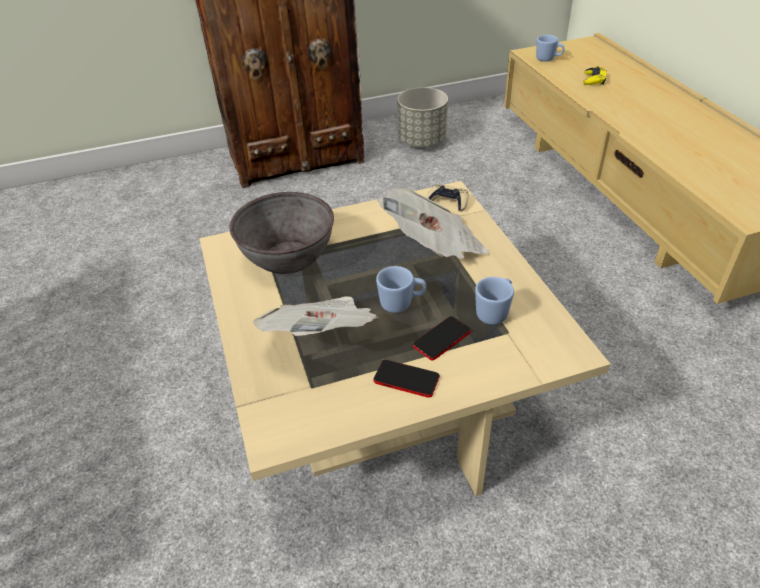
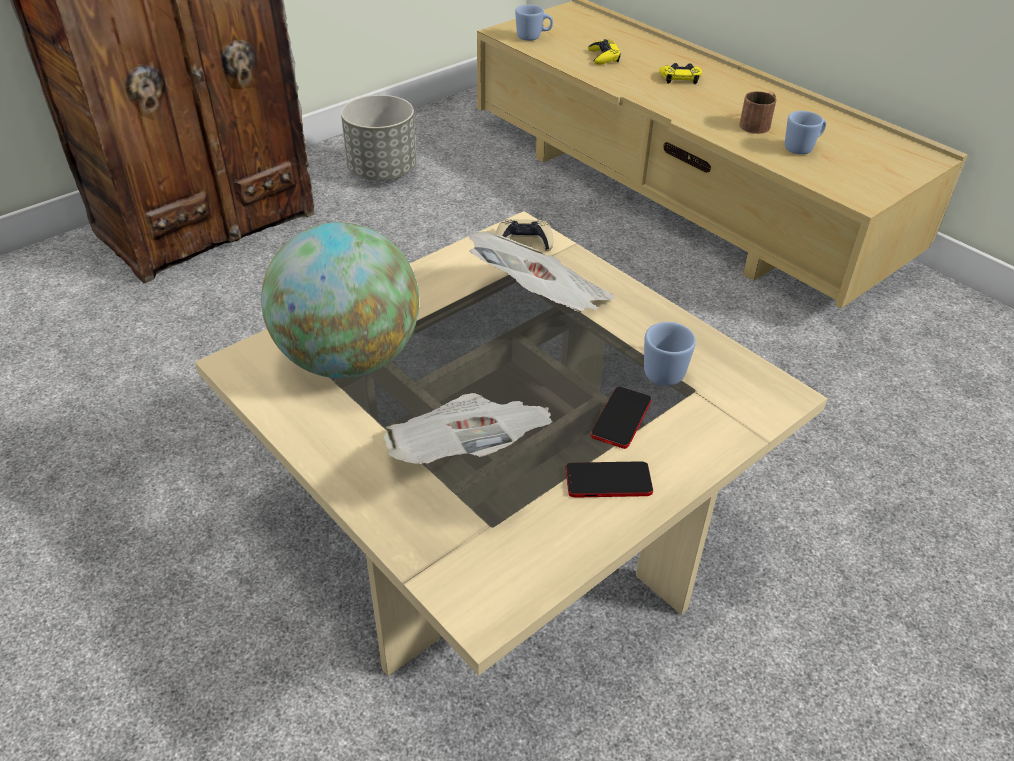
camera: 25 degrees left, 0 degrees up
(287, 256) = (349, 359): grey bowl -> globe
(401, 304) = (544, 386): blue mug -> blue mug (802, 148)
(646, 102) = (680, 78): none -> yellow game controller
(692, 146) = (758, 123): none -> brown mug

